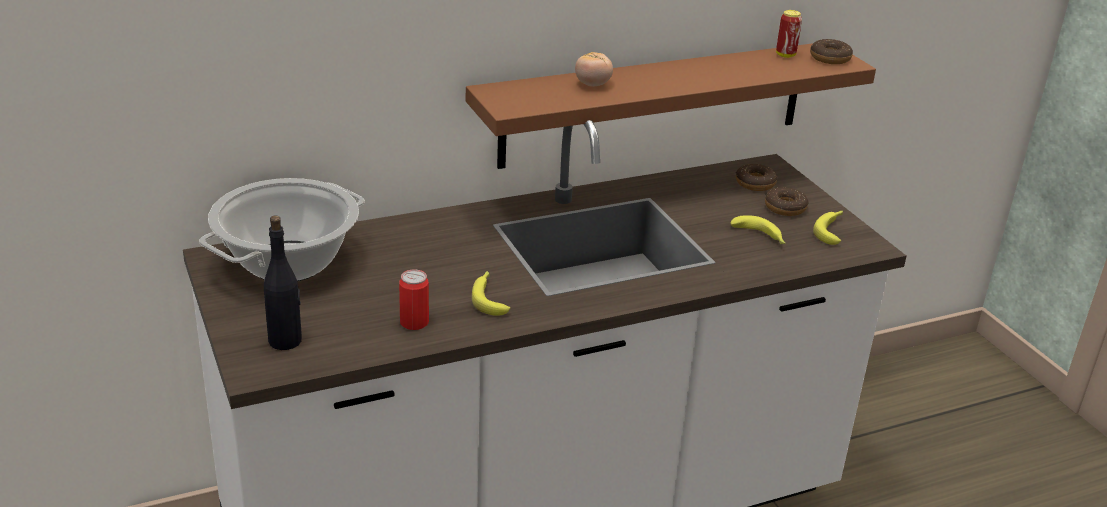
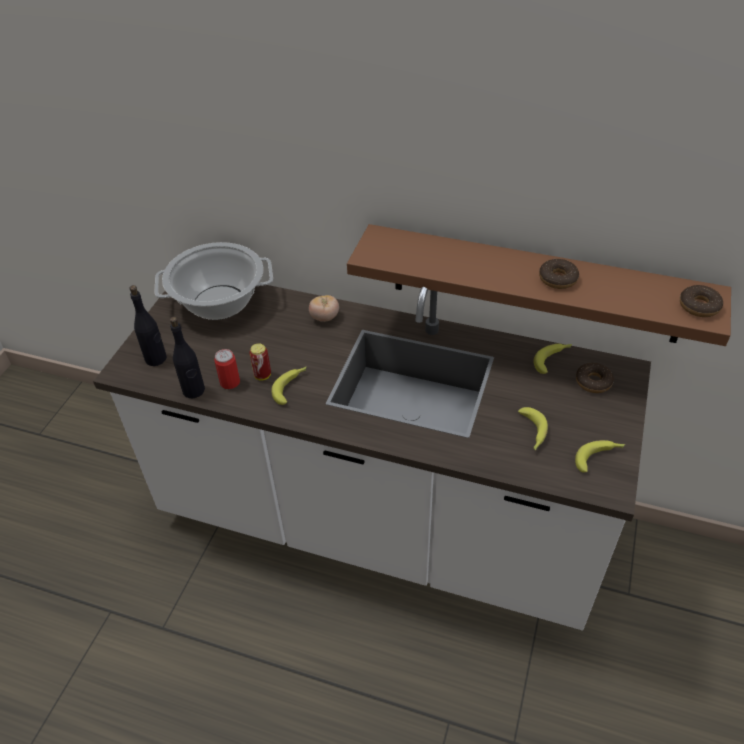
camera: 45 degrees right, 15 degrees up
(381, 347) = (194, 390): none -> black bottle
(592, 84) = (455, 257): tomato -> tomato (324, 317)
(701, 180) = (553, 359): none -> banana
(785, 55) = (660, 287): can -> can (262, 375)
(785, 208) = (588, 416): donut -> donut (557, 279)

